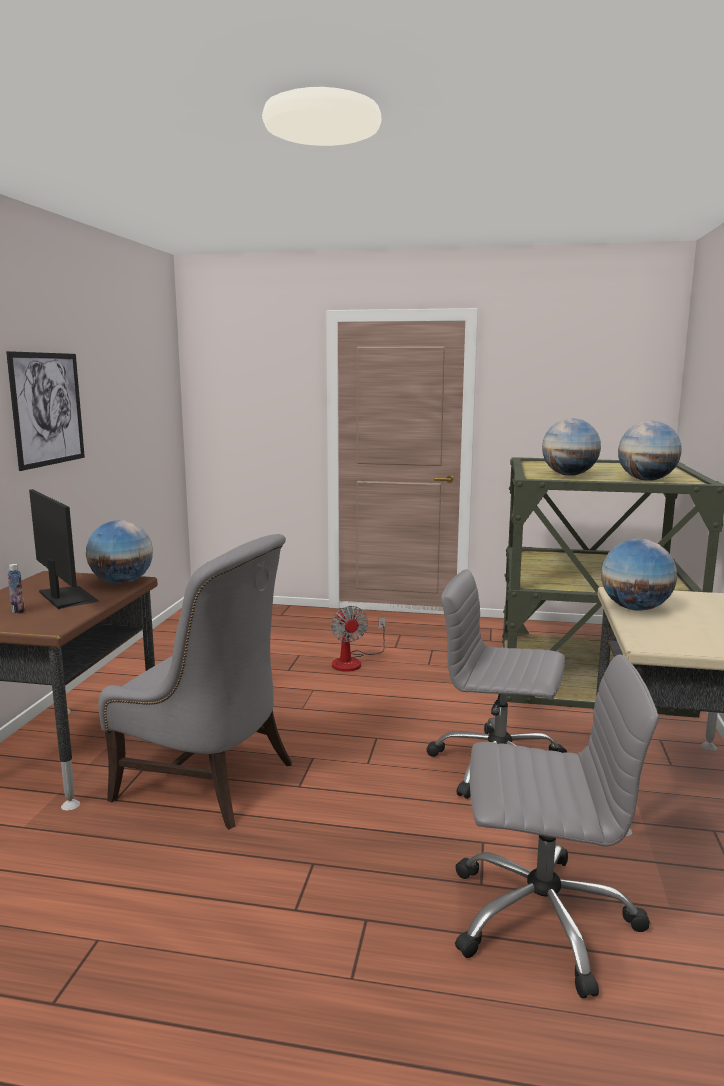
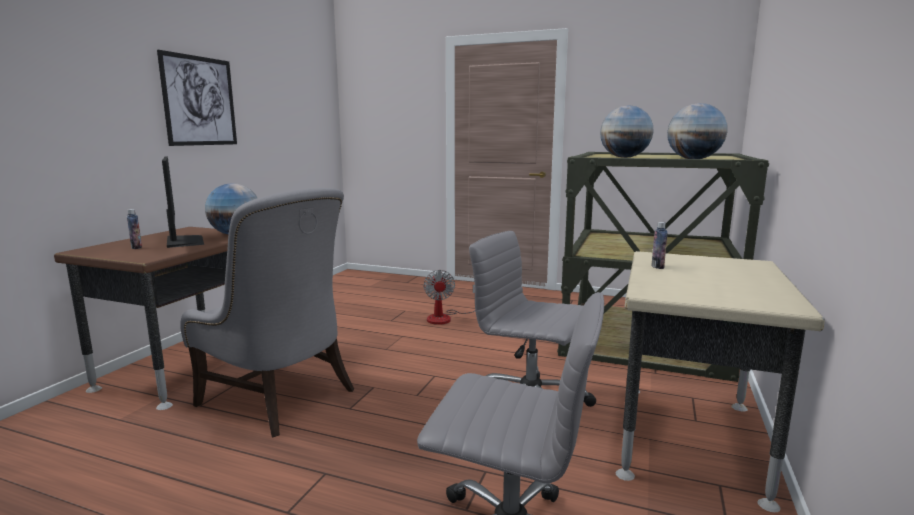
camera: 10 degrees right, 0 degrees up
(634, 608) = (657, 267): globe -> bottle

